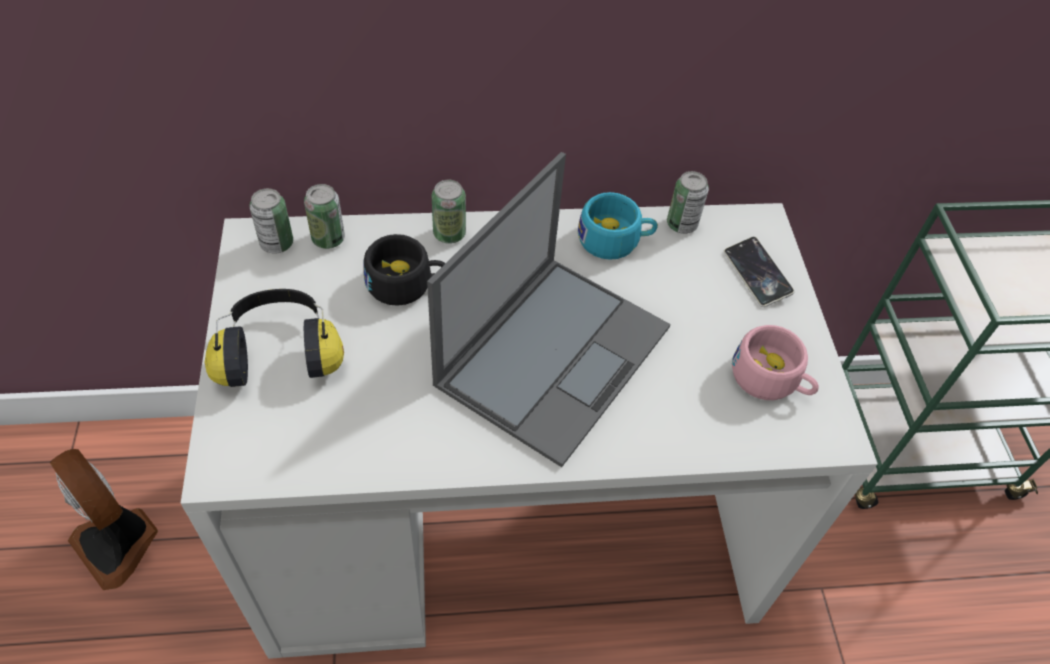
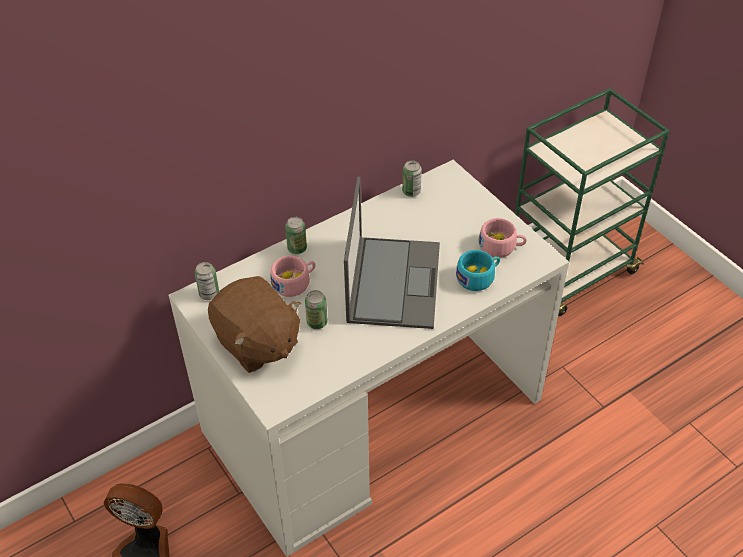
camera: 25 degrees left, 5 degrees down
(279, 351) = (257, 343): headphones -> brown plush toy
(328, 239) = (235, 279): can -> can (317, 322)
(406, 284) = (295, 282): black cup -> pink cup
(615, 240) = (384, 214): turquoise cup -> turquoise cup (478, 277)
(756, 275) = (463, 201): phone -> none

